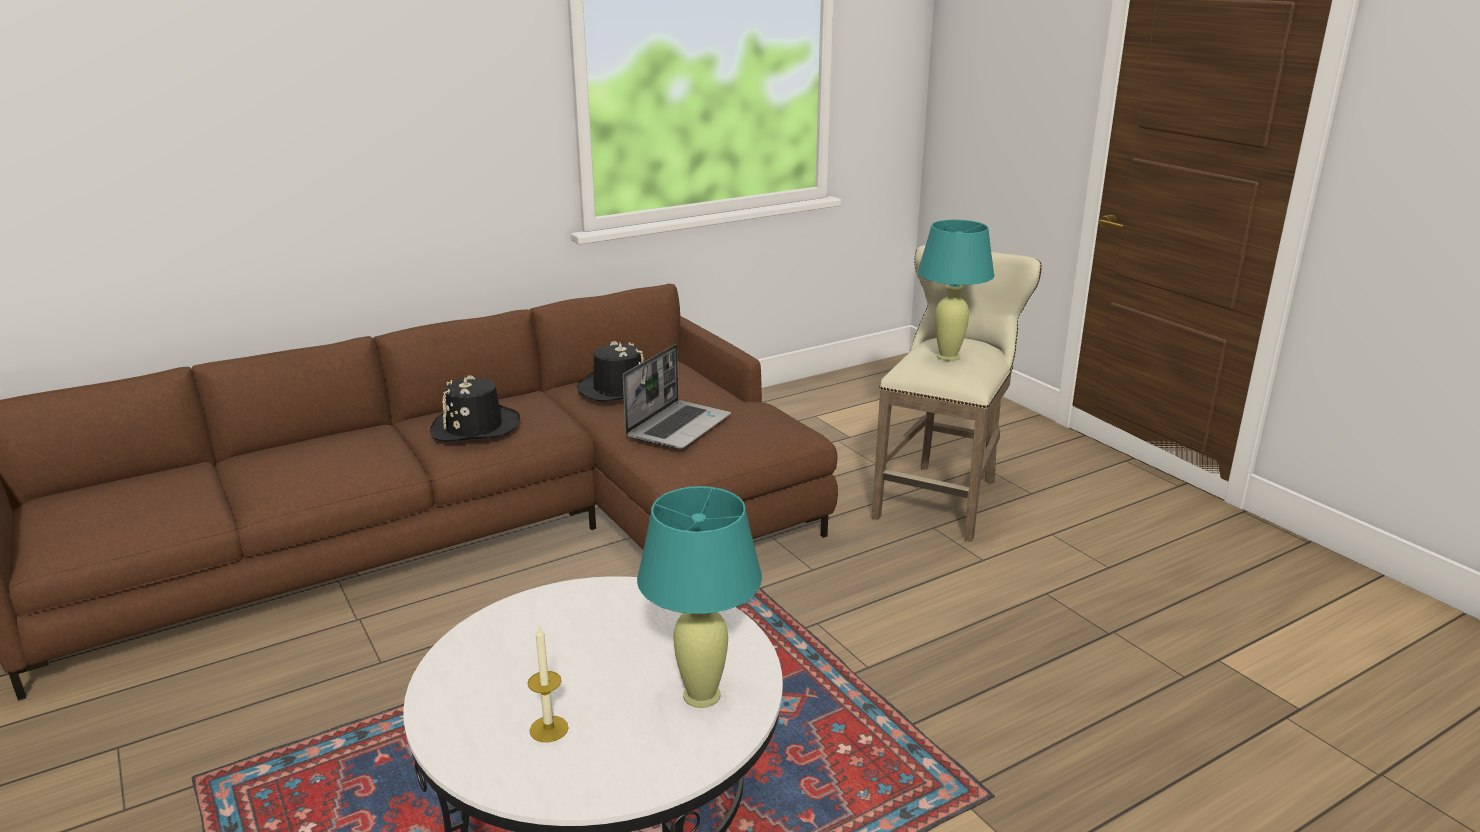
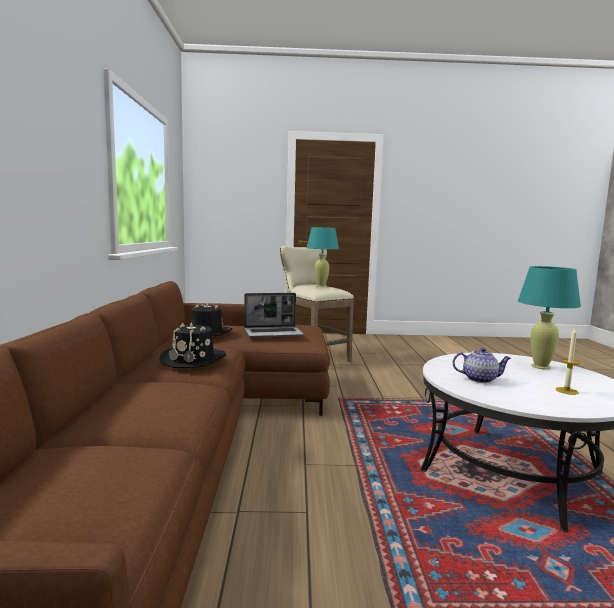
camera: 60 degrees left, 15 degrees down
(550, 636) = (480, 379): none -> teapot
(678, 426) = (274, 333): laptop -> laptop turned 105 degrees clockwise

